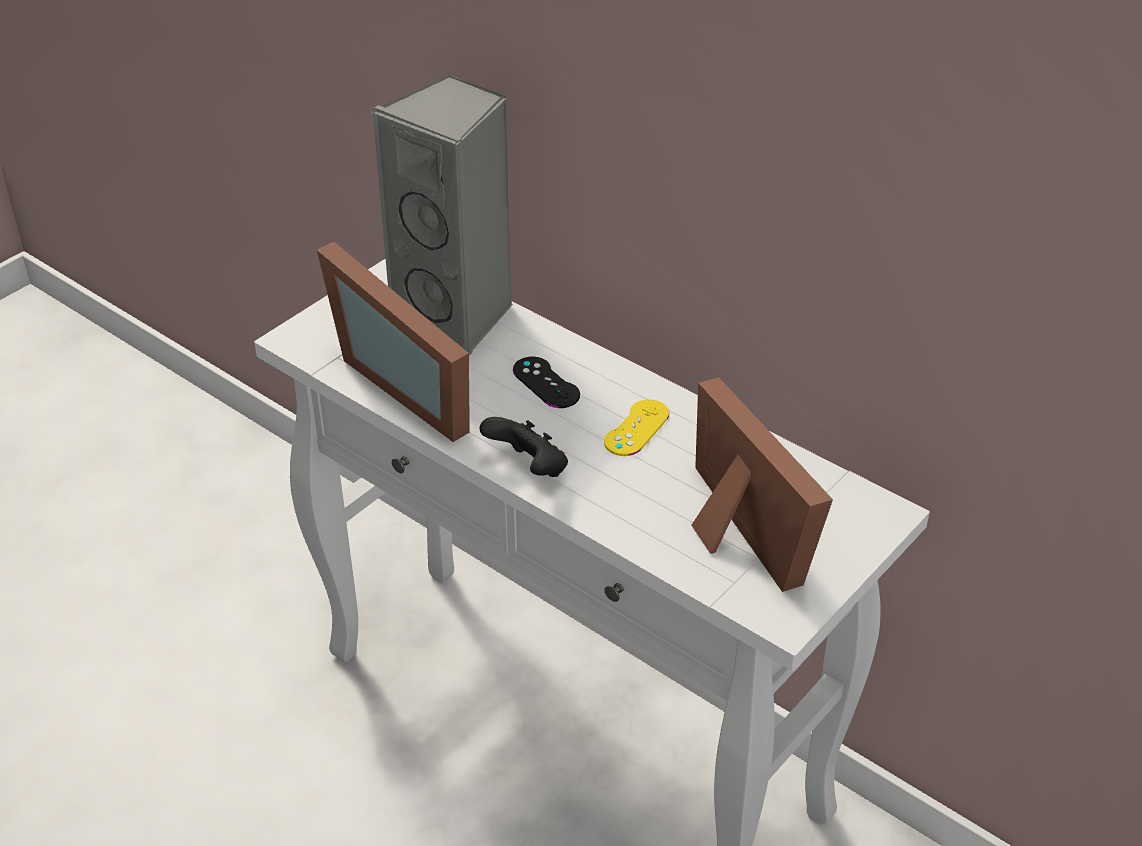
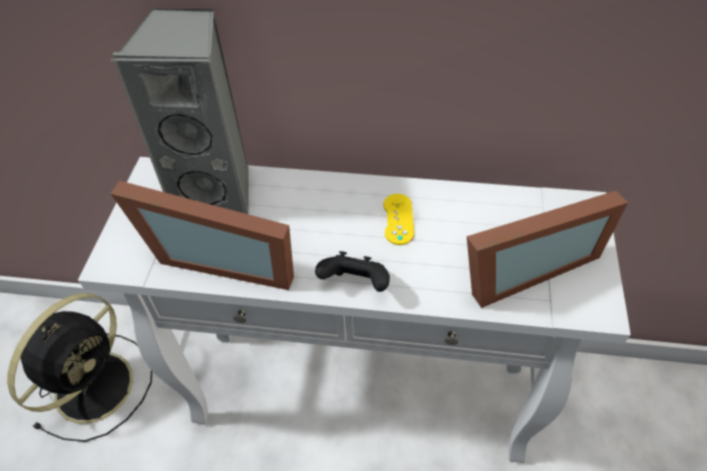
camera: 30 degrees left, 10 degrees up
(248, 552) = (97, 383): none -> black fan
(546, 383) = (315, 214): black game controller -> none
(733, 536) = (521, 267): picture frame -> picture frame turned 120 degrees clockwise

